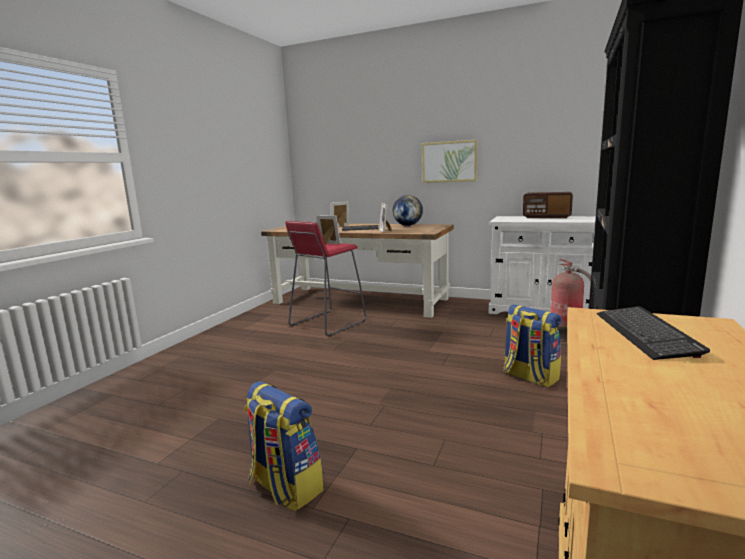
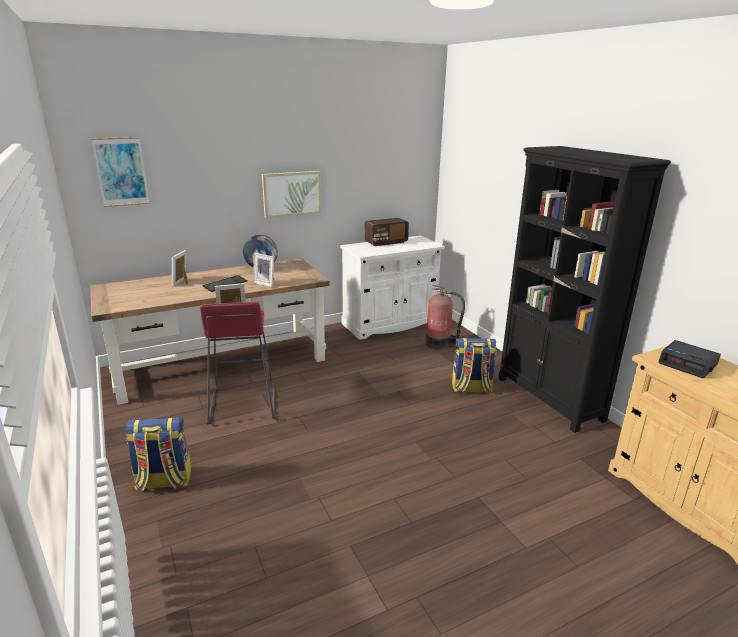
camera: 50 degrees left, 10 degrees up
(284, 487) = (492, 550): backpack -> backpack (163, 481)
(323, 142) = (121, 172): none -> picture
(645, 334) = (688, 364): keyboard -> alarm clock

